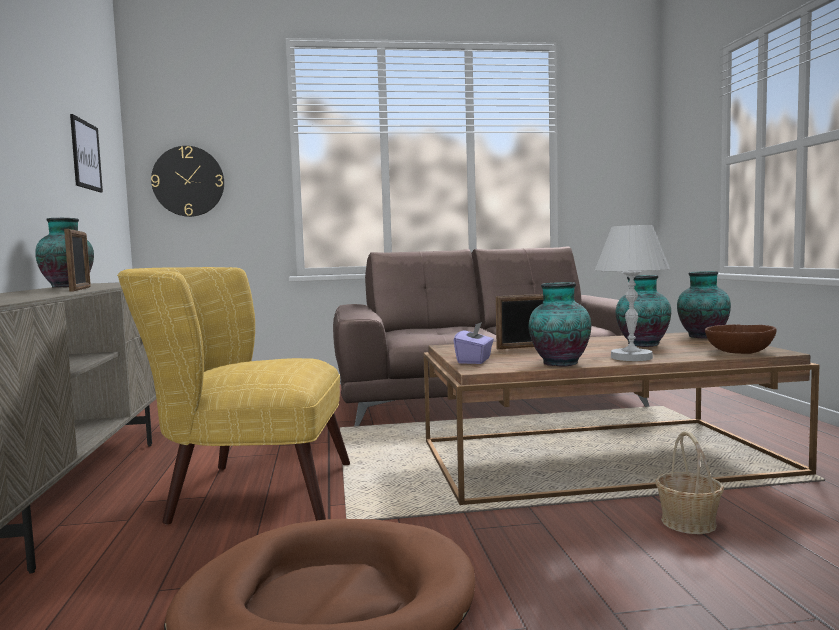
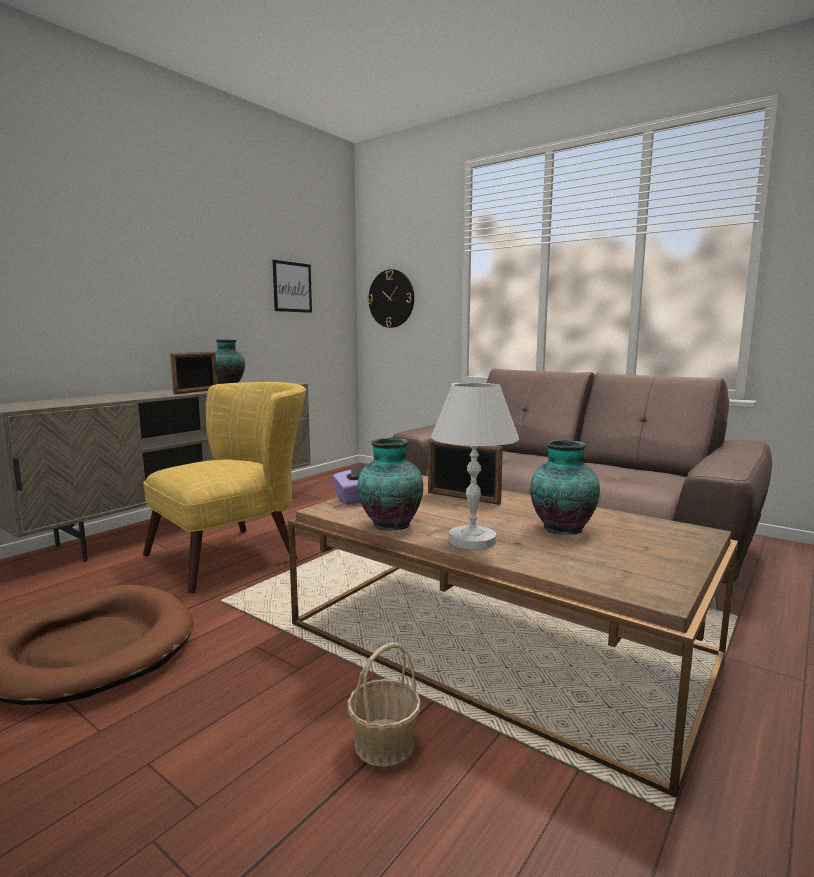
camera: 45 degrees right, 5 degrees up
(243, 492) = (237, 554): yellow armchair -> yellow armchair turned 90 degrees clockwise
(702, 337) = (687, 540): vase -> none
(740, 352) = (611, 577): brown bowl -> none

